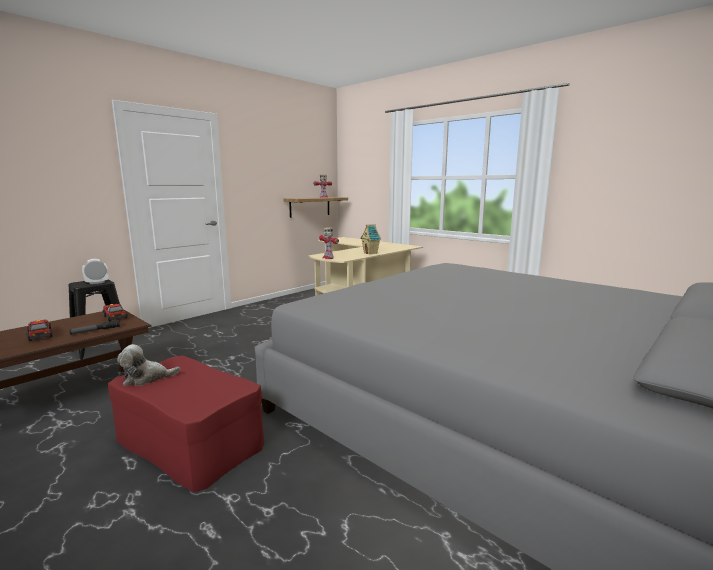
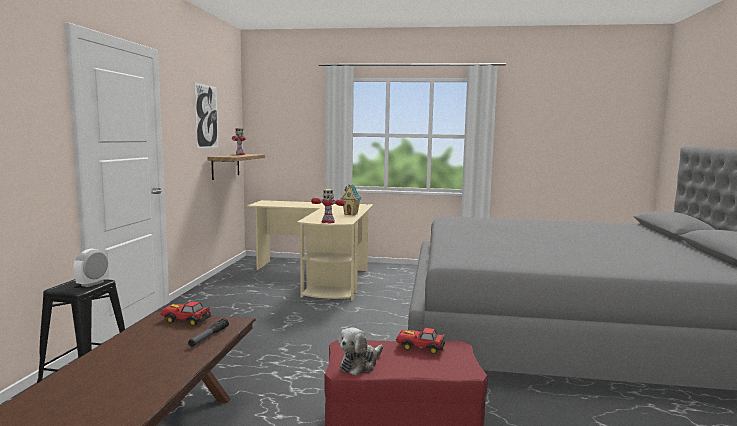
camera: 35 degrees left, 5 degrees down
(40, 335) = (147, 357): toy car -> toy car (420, 347)
(283, 165) = (206, 116): none -> picture

